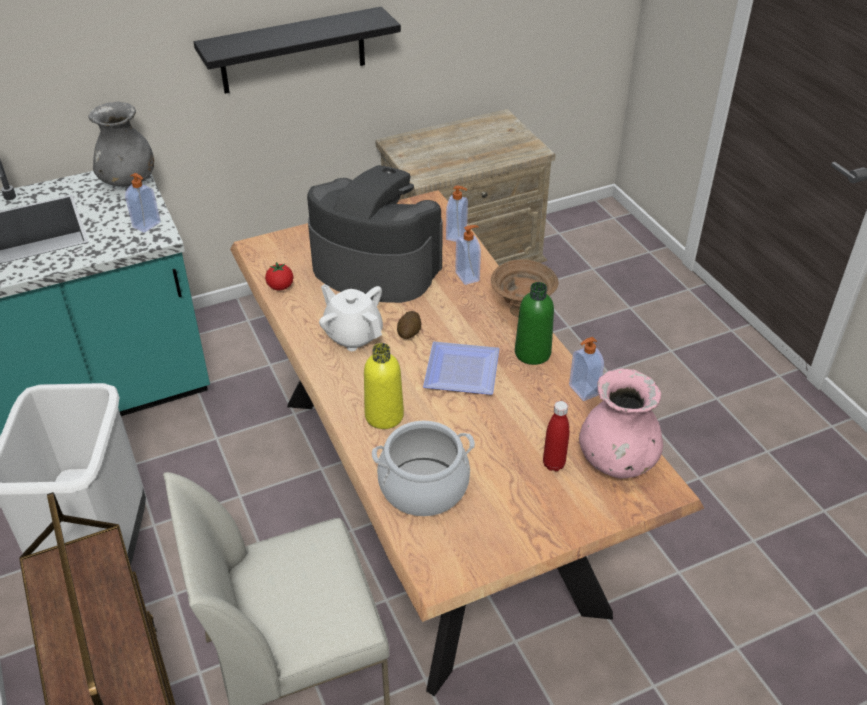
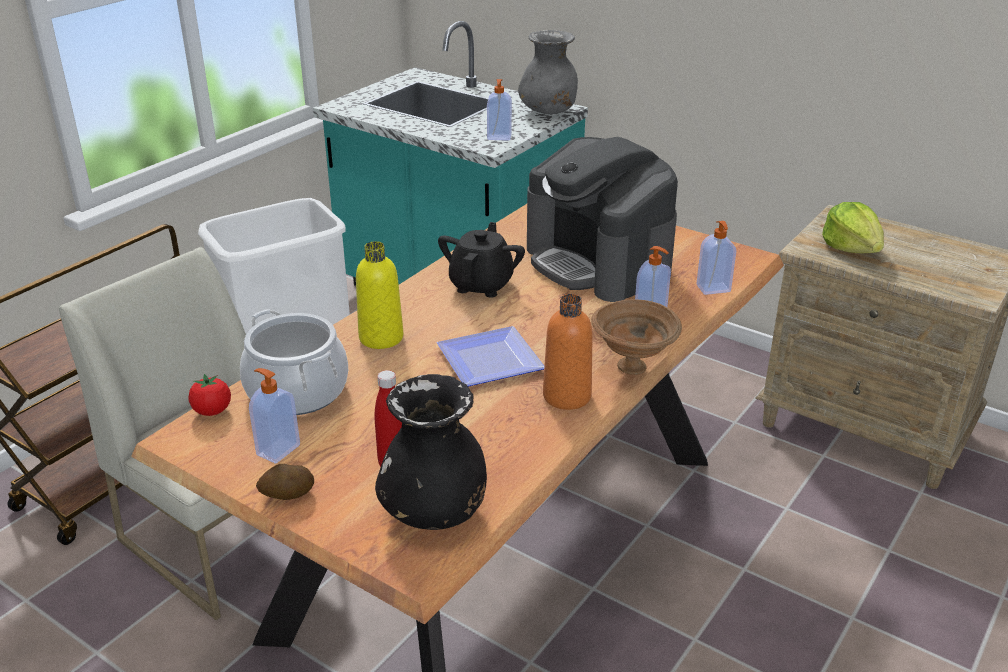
camera: 60 degrees right, 10 degrees down
(280, 287) = (511, 229): tomato -> tomato (212, 411)
(293, 51) = (765, 56): black shelf -> none
(353, 335) = (481, 285): white teapot -> black teapot
(375, 267) = (598, 262): coffee machine -> coffee machine turned 150 degrees clockwise
(409, 333) = (517, 313): potato -> potato (287, 495)
(440, 160) = (852, 248): none -> lettuce
(532, 353) = (567, 396): green bottle -> orange bottle
(583, 390) = (537, 451): soap dispenser -> soap dispenser (277, 449)
(617, 461) = (434, 512): pink vase -> black vase

